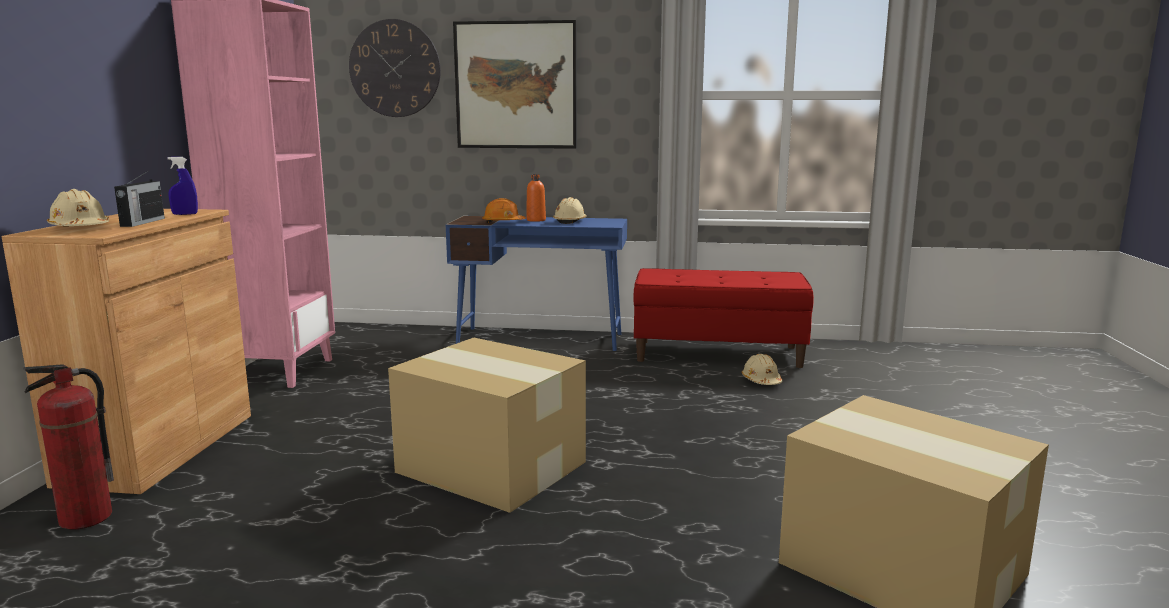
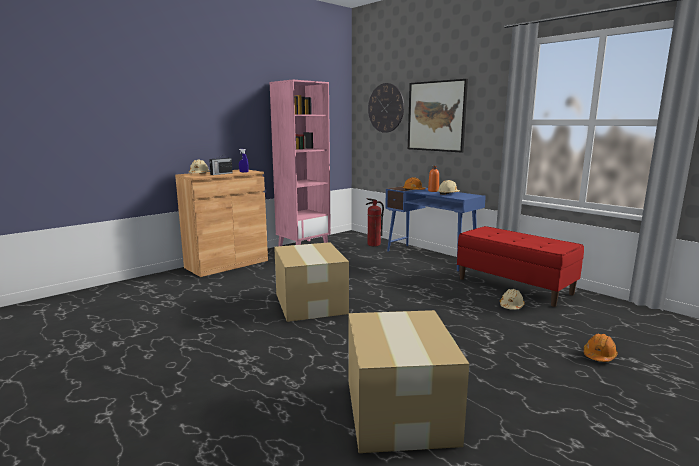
camera: 40 degrees right, 0 degrees up
(86, 518) = (178, 279): fire extinguisher -> fire extinguisher (374, 244)
(936, 411) = (599, 355): none -> orange hard hat

